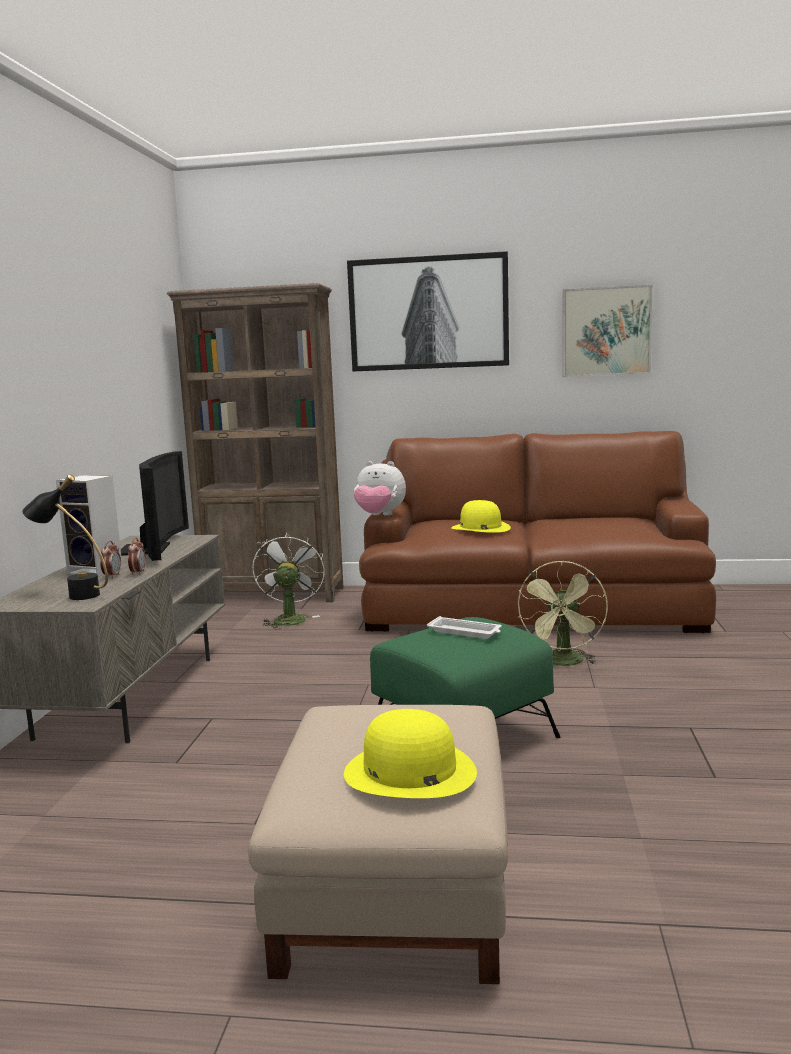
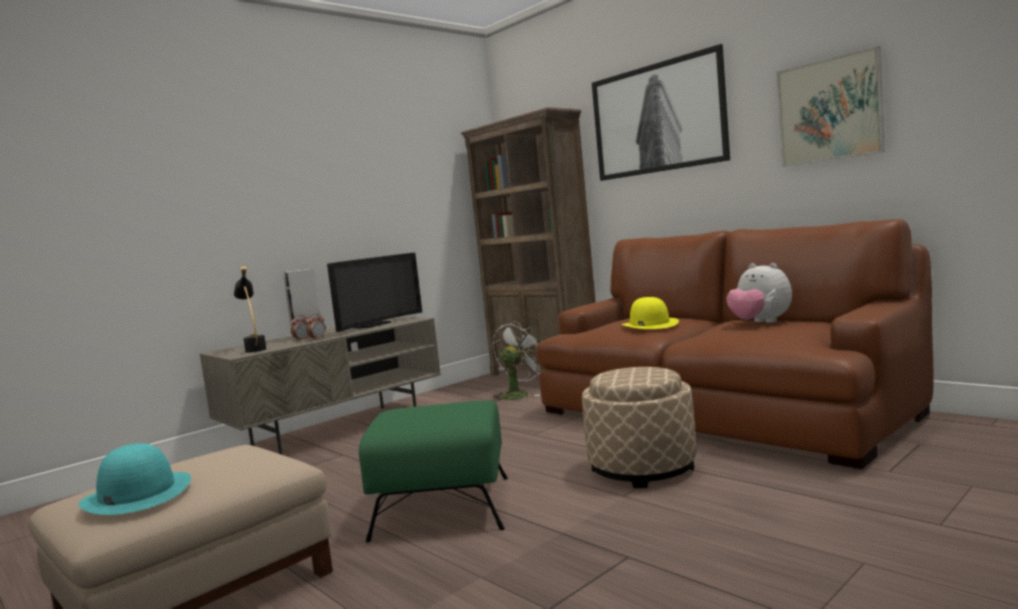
camera: 40 degrees right, 5 degrees down
(379, 516) = (571, 309): plush toy -> plush toy (760, 323)
(409, 771) = (137, 494): yellow hat -> turquoise hat
(465, 632) = (438, 410): white tray -> none
(564, 663) = (642, 468): green fan -> beige ottoman

